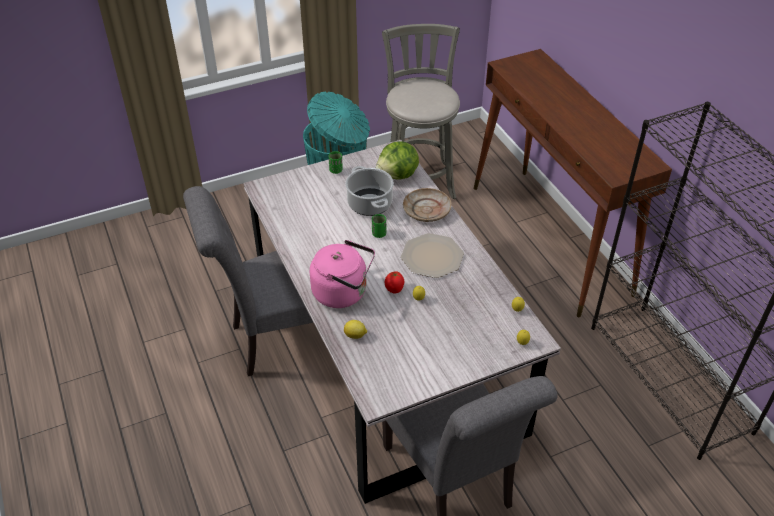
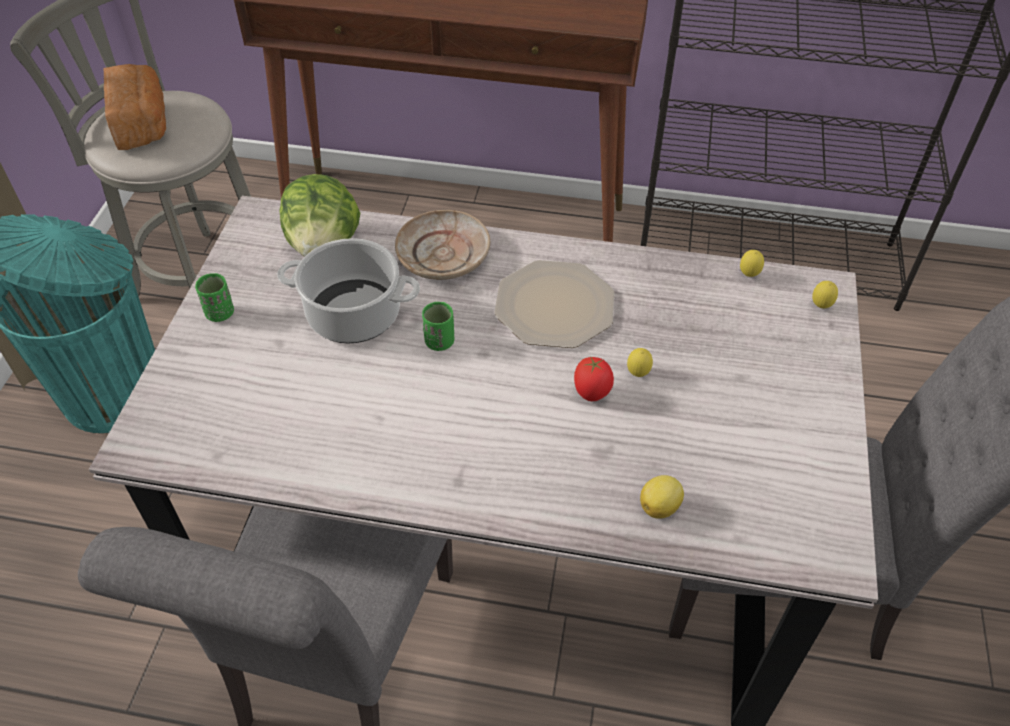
camera: 55 degrees left, 5 degrees up
(343, 292) = (540, 467): pink kettle -> none
(419, 92) = (143, 124): none -> bread

